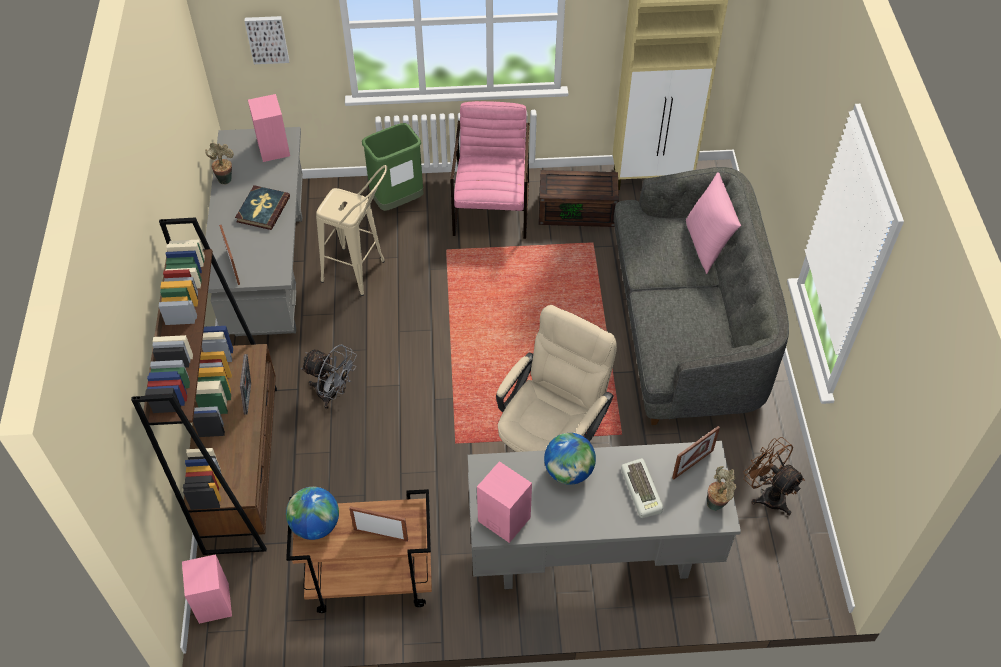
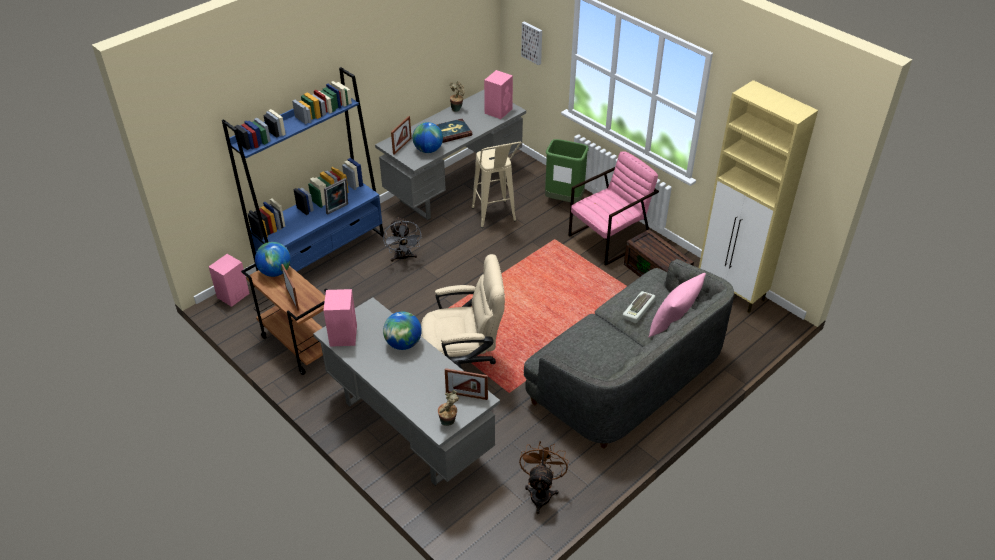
camera: 50 degrees right, 10 degrees down
(242, 467) = (322, 254): brown bookcase -> blue bookcase
(269, 250) = (428, 150): none -> globe
(642, 491) = (422, 383): keyboard -> keyboard (639, 310)

